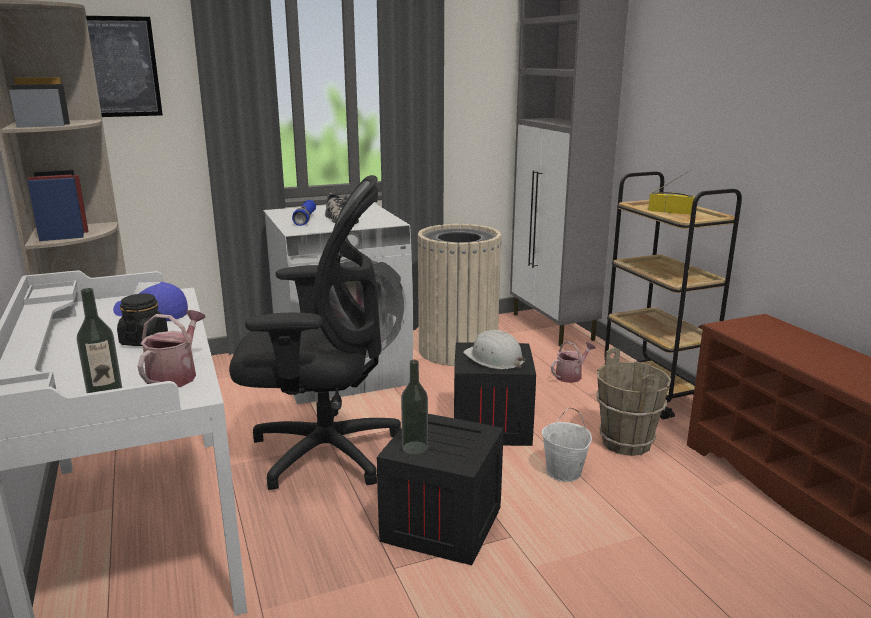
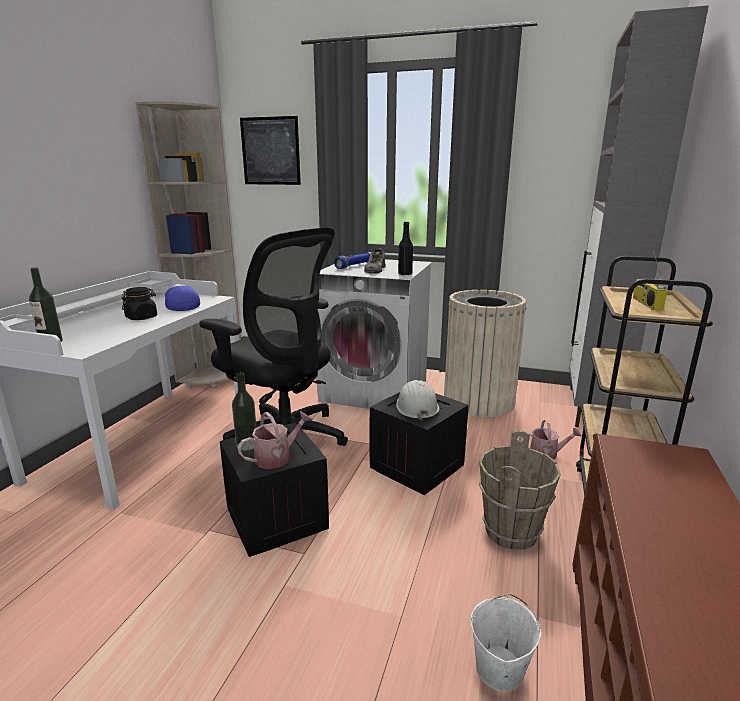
camera: 40 degrees right, 0 degrees up
(176, 375) = (104, 338): watering can -> watering can (277, 457)
(388, 220) = (405, 274): none -> black bottle
(564, 472) = (417, 528): white bucket -> white bucket (499, 670)
(671, 212) = (646, 303): radio -> radio turned 150 degrees counterclockwise

